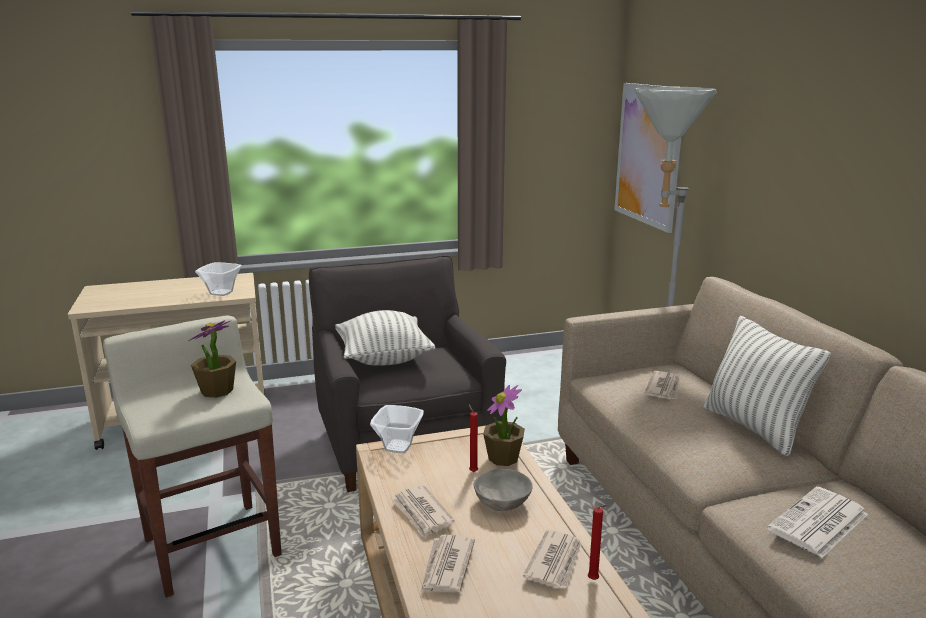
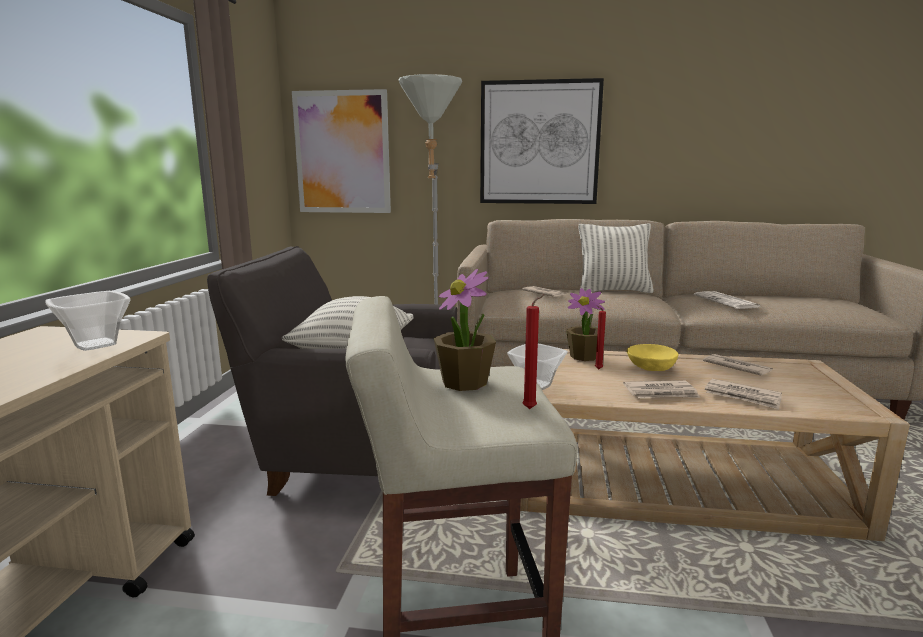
camera: 65 degrees left, 5 degrees down
(503, 503) = (651, 368): grey bowl -> yellow bowl
(594, 580) = (758, 362): red candle -> red candle (531, 408)
(809, 182) = (539, 143): none -> picture

